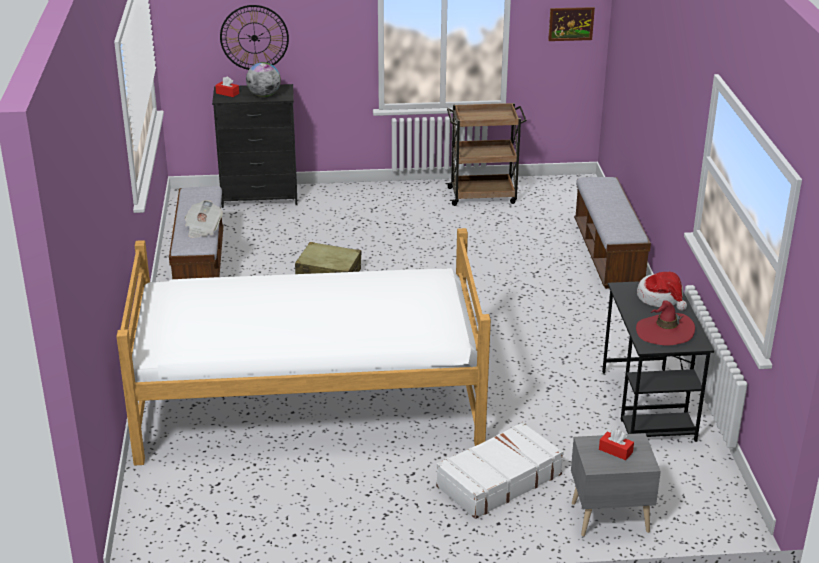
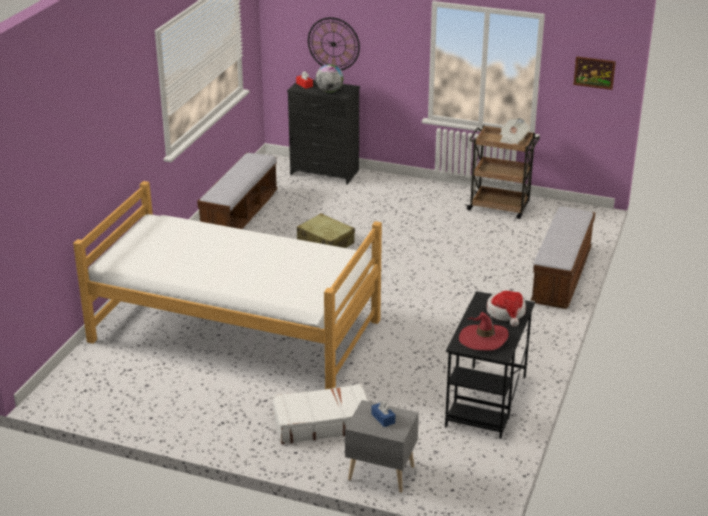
camera: 25 degrees right, 0 degrees up
(203, 229) = (235, 186): newspaper -> newspaper (512, 139)
(615, 451) = (383, 418): red tissue box -> blue tissue box

